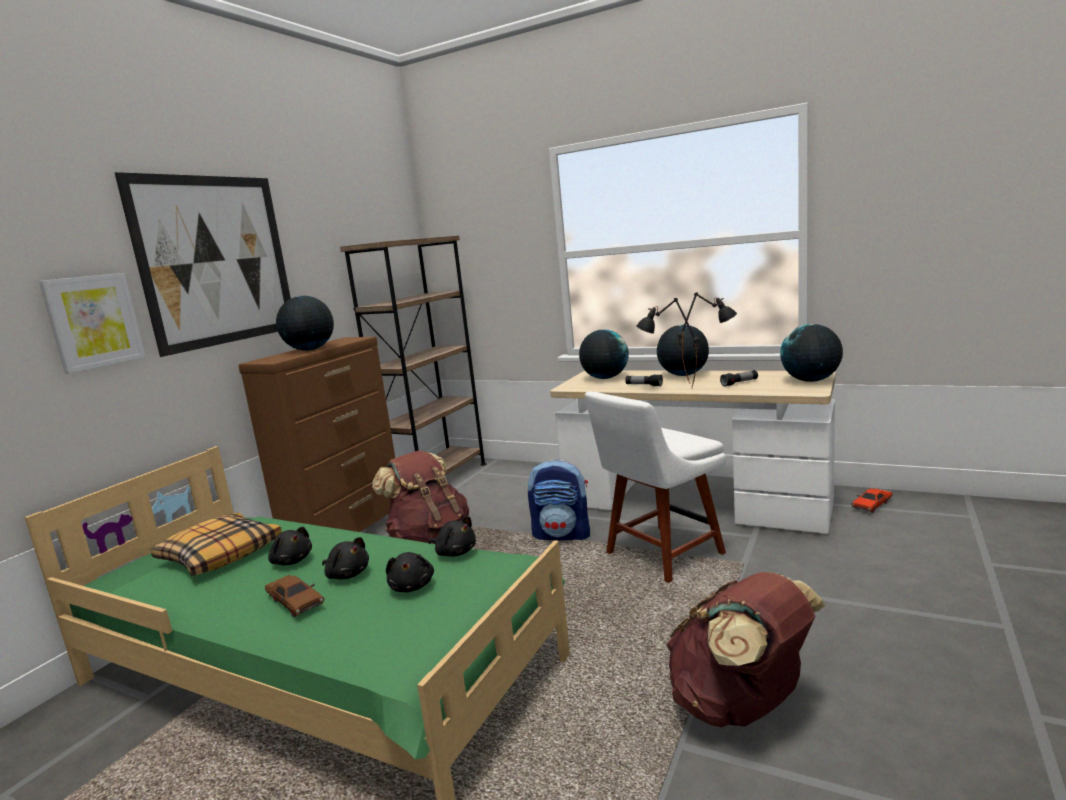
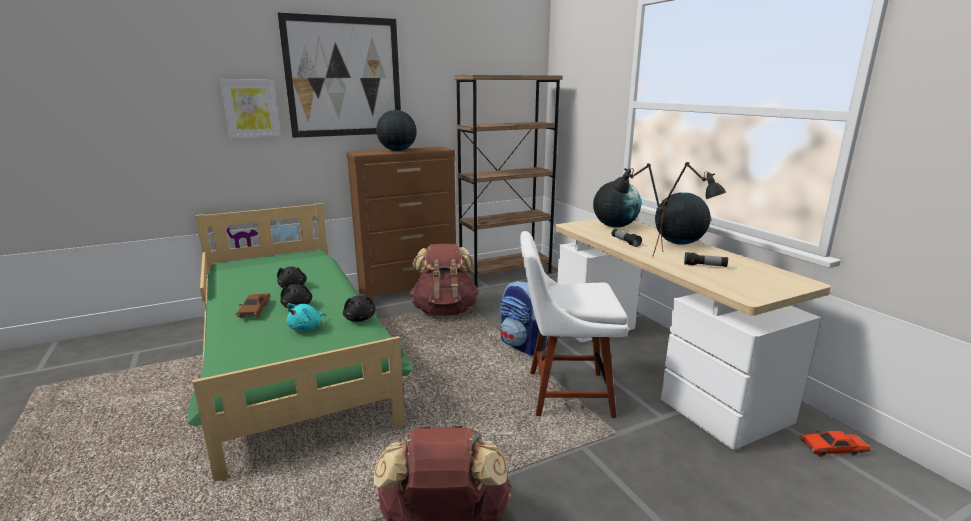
camera: 35 degrees right, 5 degrees up
(220, 554) = (277, 269): pillow -> none
(412, 586) = (307, 328): black plush toy -> turquoise plush toy
(811, 380) = (777, 286): globe -> none

